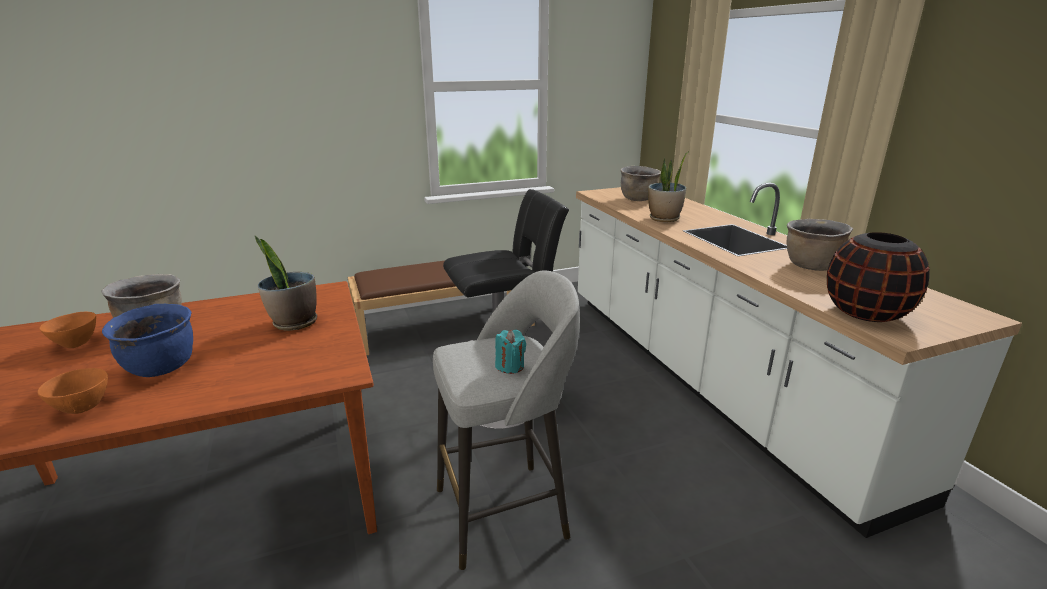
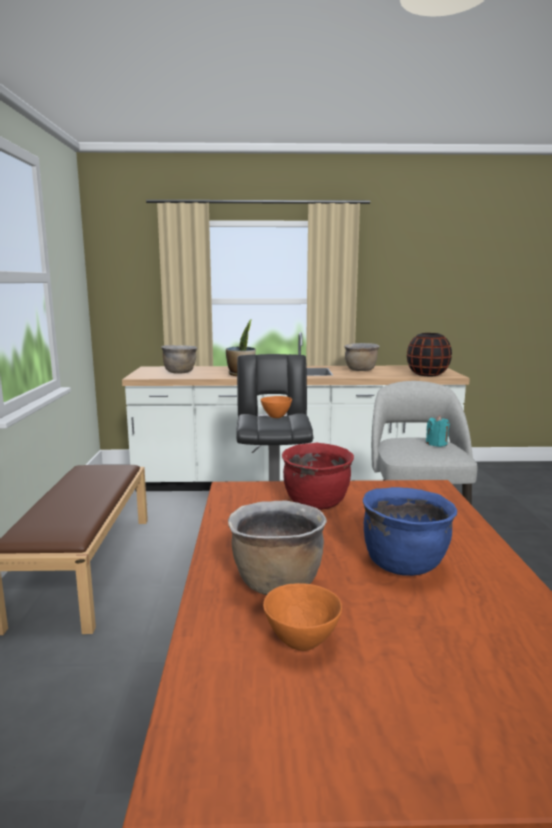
camera: 70 degrees left, 10 degrees down
(84, 408) = (495, 599): orange bowl -> orange bowl (276, 416)
(294, 323) = (317, 504): potted plant -> red cooking pot

